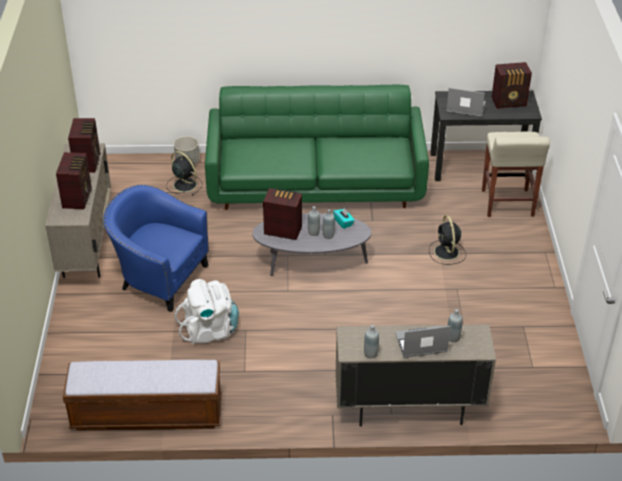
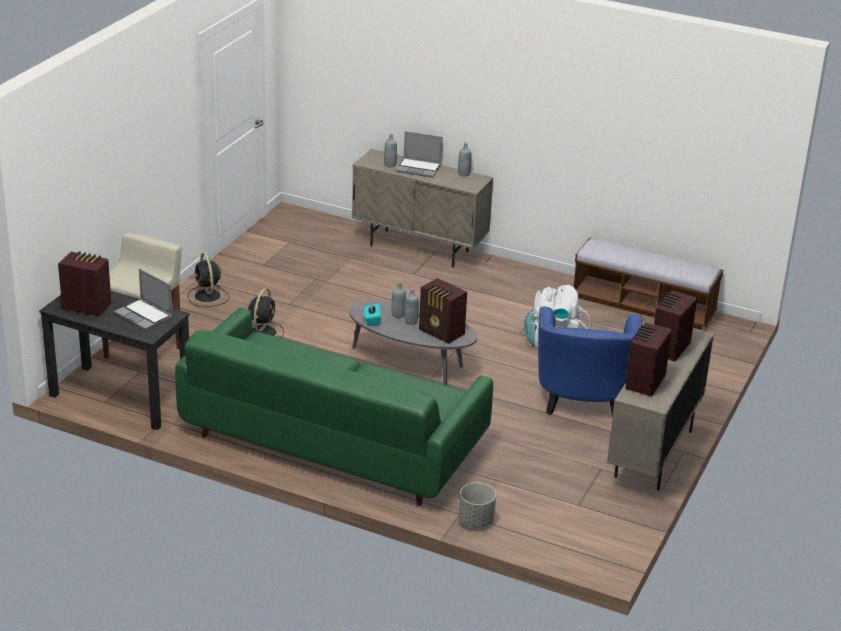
camera: 155 degrees left, 10 degrees down
(159, 278) = (582, 400): blue armchair -> blue armchair turned 45 degrees clockwise
(184, 184) = (498, 491): black fan -> black fan (208, 297)

